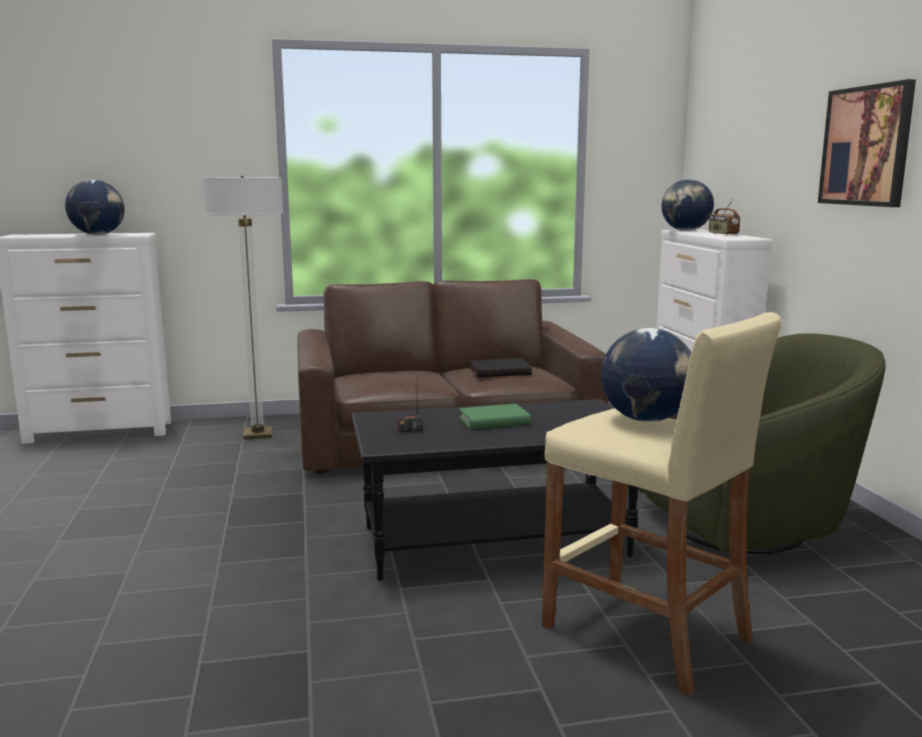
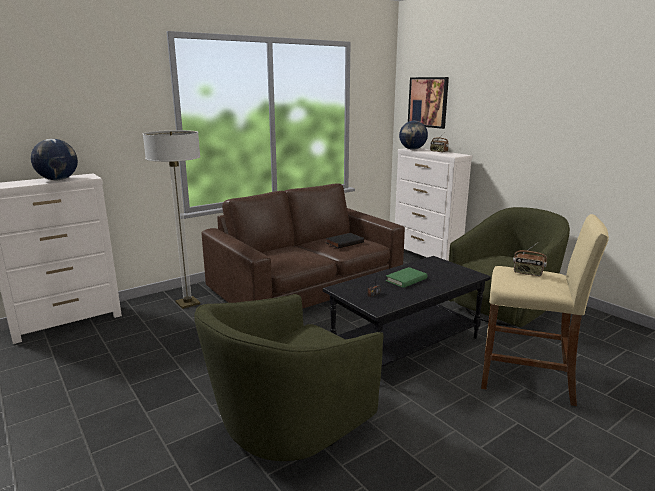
camera: 25 degrees left, 5 degrees up
(198, 597) = (289, 425): none -> green armchair
(646, 420) = (527, 273): globe -> radio
(866, 146) = (535, 110): picture -> picture (428, 102)

